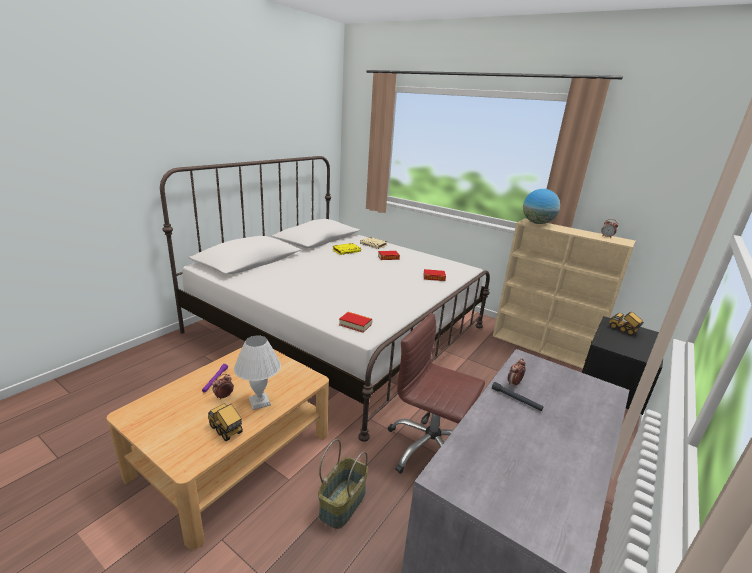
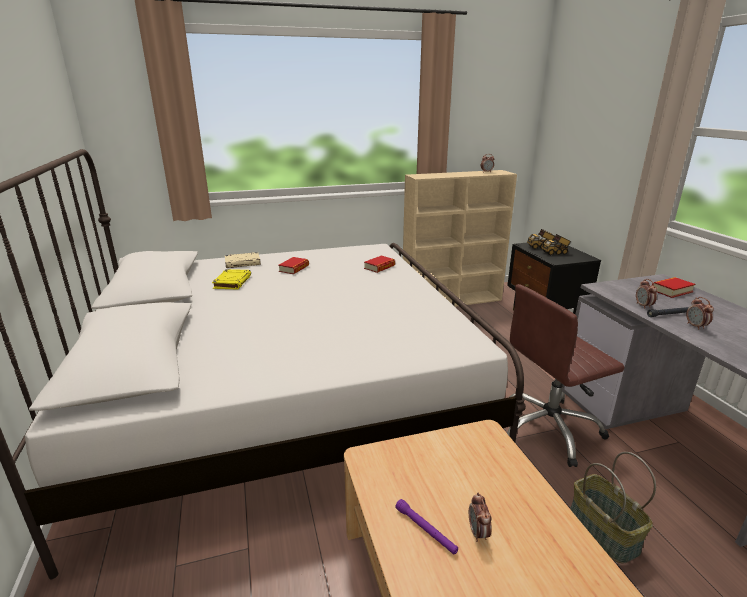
camera: 50 degrees left, 0 degrees up
(226, 430) = (567, 555): toy truck -> toy truck (555, 253)
(259, 402) = (513, 498): white table lamp -> none
(355, 324) = (447, 343): book -> book (671, 291)
(508, 415) = (695, 326): none -> alarm clock
(537, 223) = (426, 175): globe -> none

